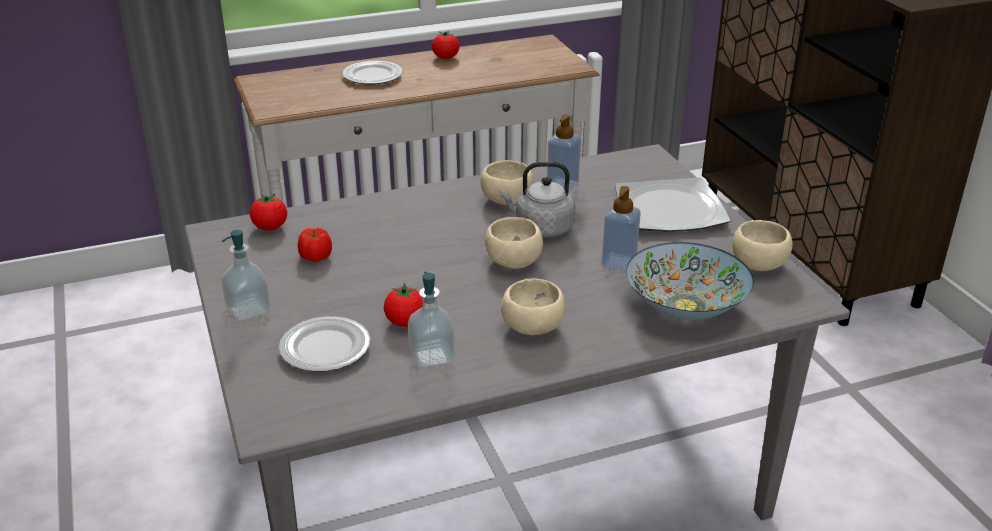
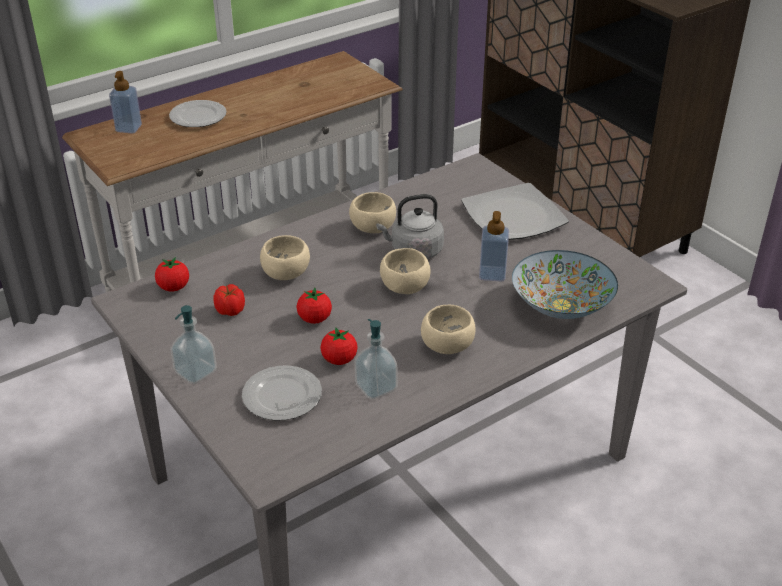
camera: 15 degrees left, 5 degrees up
(446, 57) = (257, 88): tomato -> tomato (314, 319)
(562, 185) = (414, 205): soap dispenser -> soap dispenser (128, 128)
(760, 264) = (604, 257): beige bowl -> beige bowl (287, 273)

